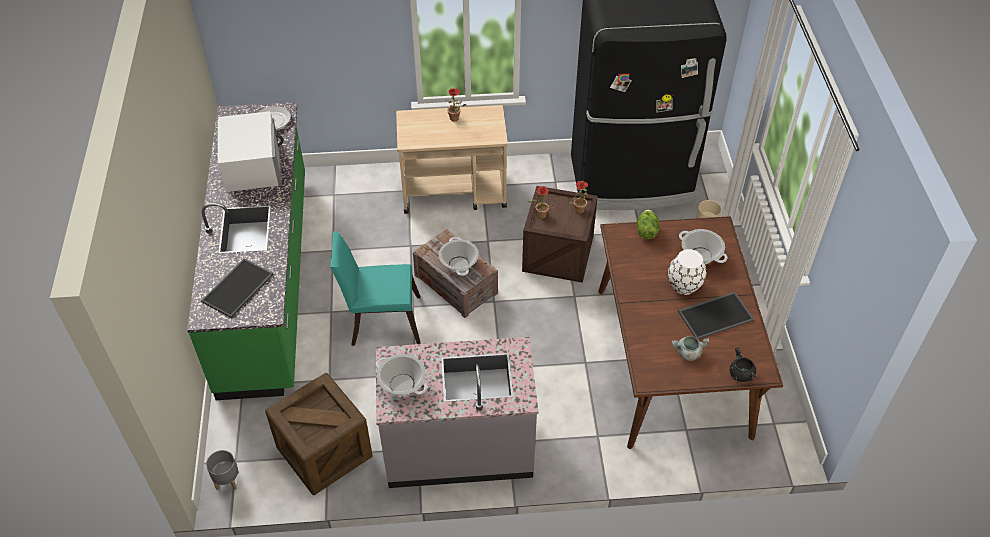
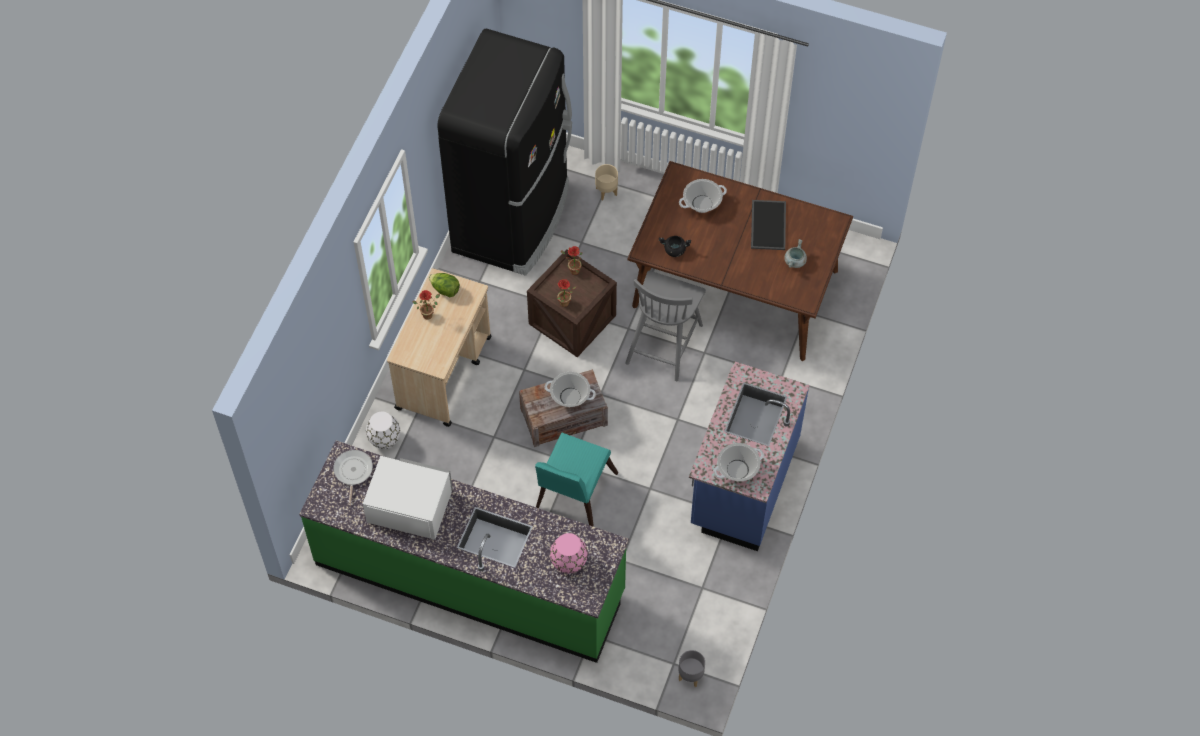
camera: 65 degrees left, 10 degrees up
(238, 289) = (569, 562): tray -> pink vase
(324, 452) = (697, 589): crate -> none
(458, 447) = (742, 483): grey counter -> blue counter
(576, 327) = (664, 342): none -> grey chair
(646, 231) = (655, 228): lettuce -> lettuce (445, 290)
(684, 285) = (727, 231): white vase -> white vase (384, 439)
(740, 374) = (831, 237): black cooking pot -> black cooking pot (674, 250)

